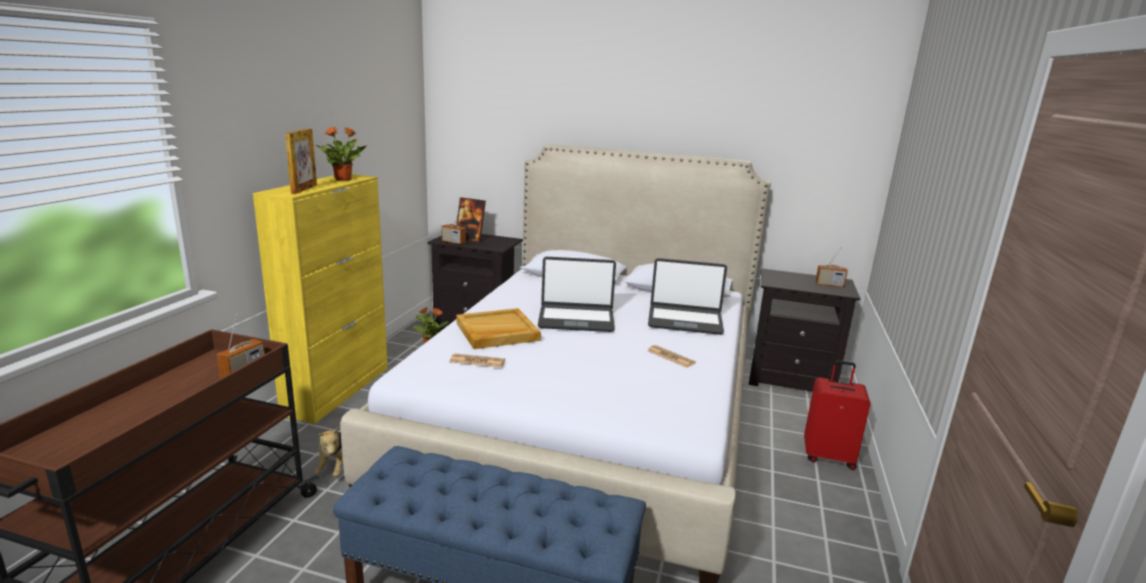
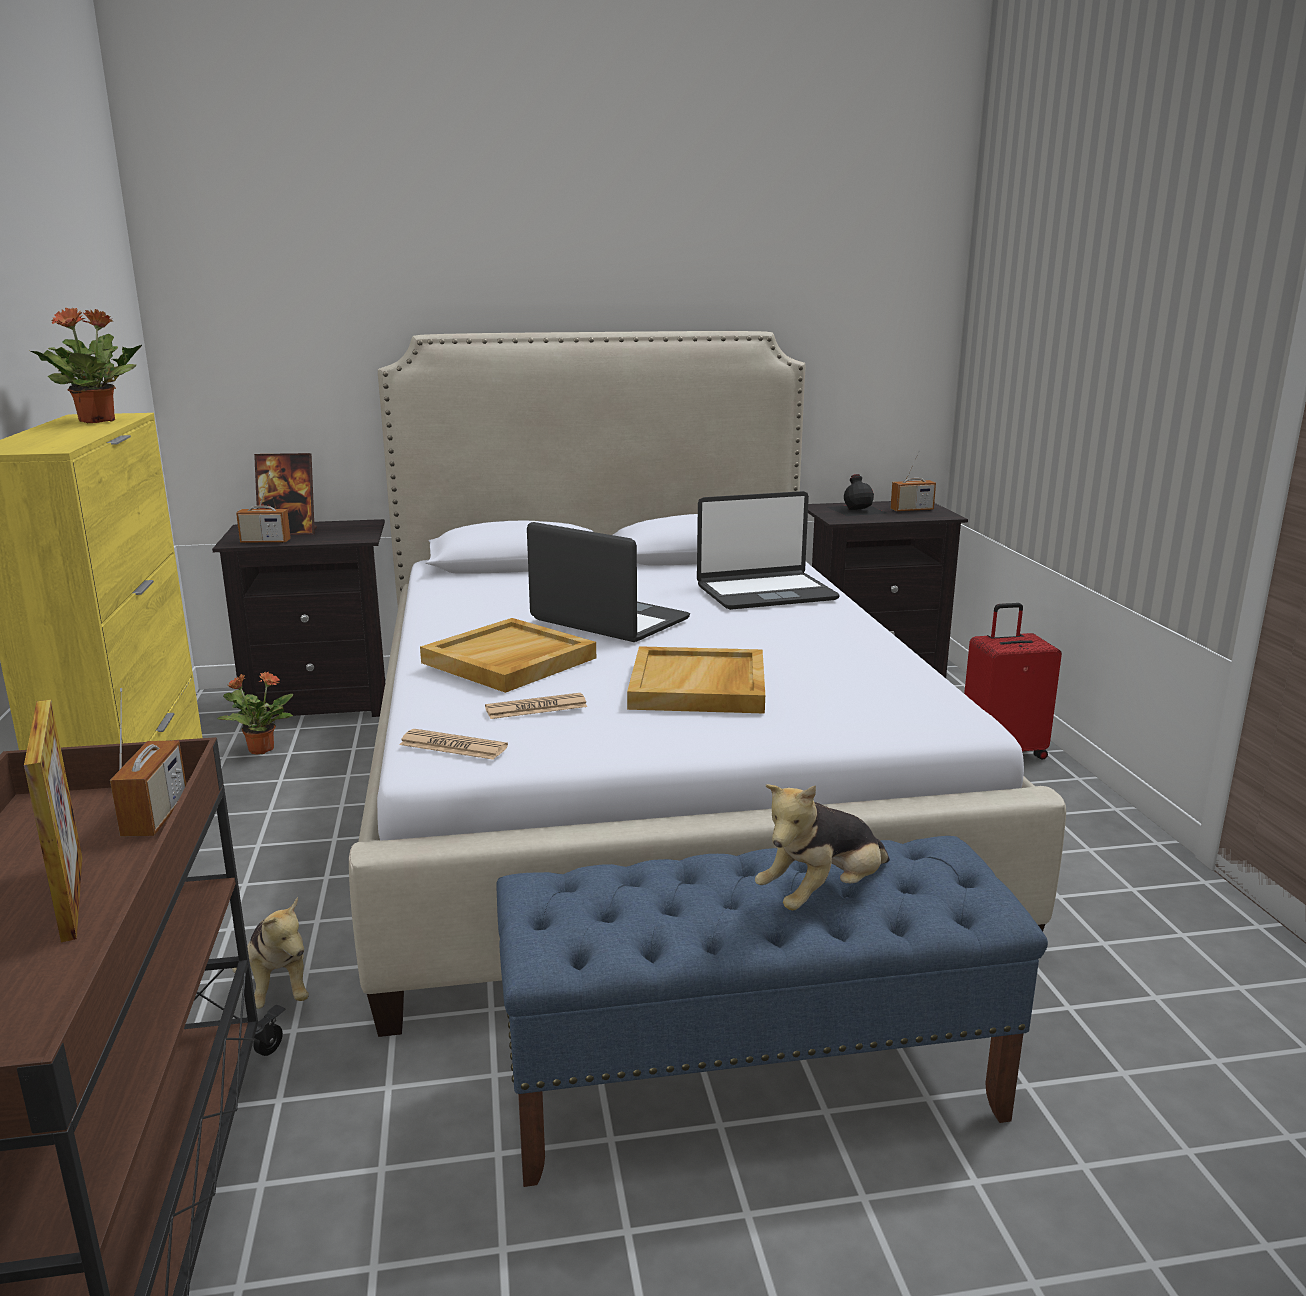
camera: 25 degrees left, 0 degrees up
(304, 189) = (58, 440): picture frame -> picture frame (72, 897)
(522, 509) = (823, 894): none -> plush toy
(574, 370) = (699, 687): none -> beige tray
(576, 320) = (609, 621): laptop -> laptop turned 120 degrees counterclockwise
(670, 357) = (808, 640): newspaper -> newspaper (453, 746)
(792, 278) = (857, 509): none -> black bottle

